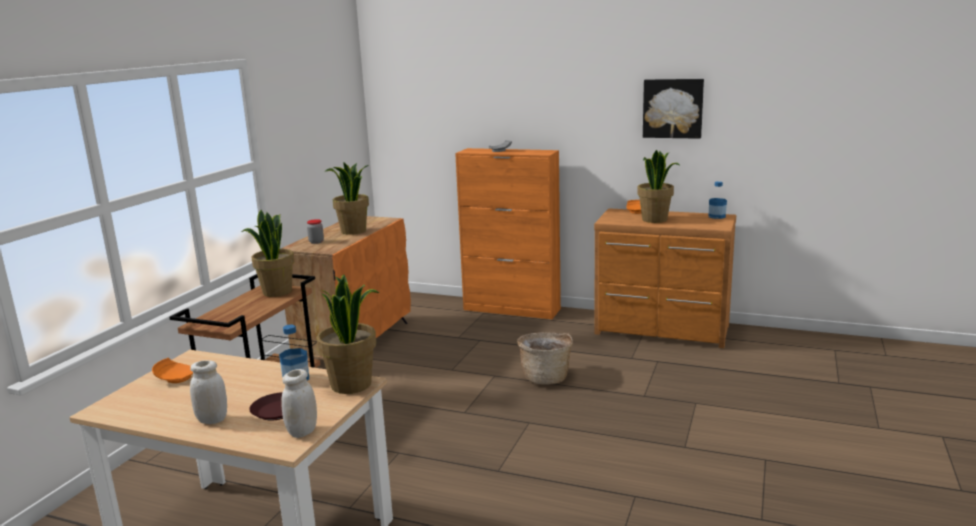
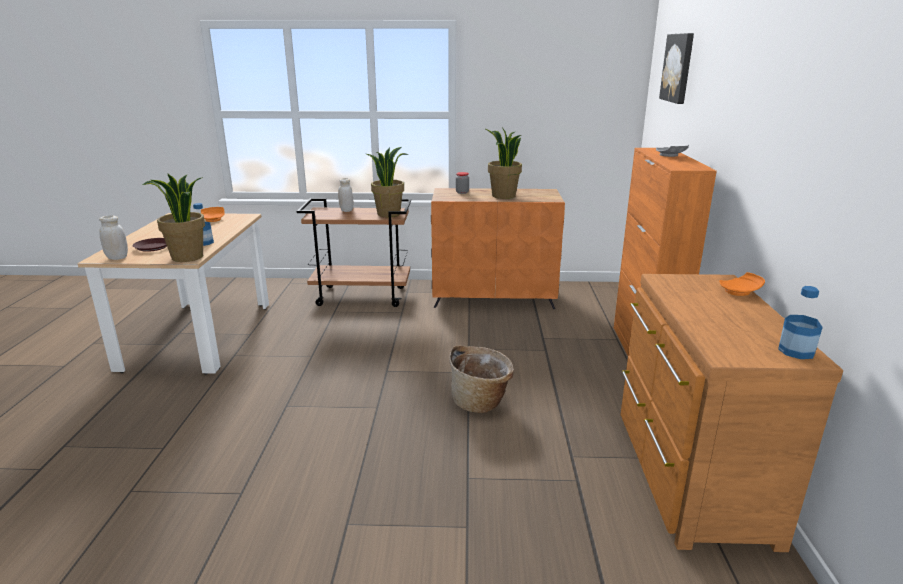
camera: 70 degrees right, 5 degrees up
(212, 420) = (147, 237): white jar -> white jar (346, 210)
(655, 219) = (706, 306): potted plant -> none
(673, 108) = (828, 132): picture -> picture (678, 68)

